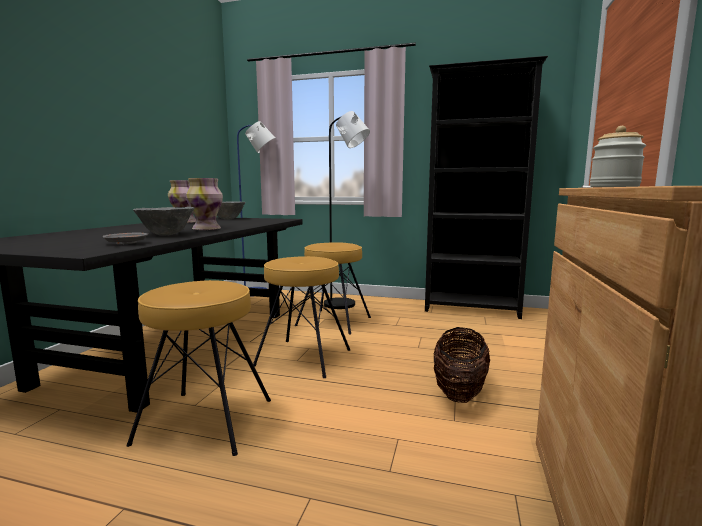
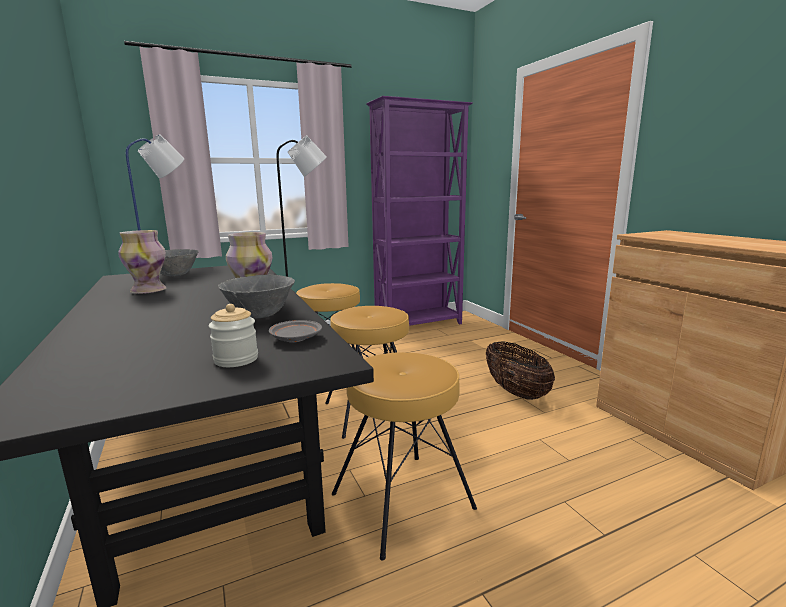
camera: 40 degrees left, 5 degrees up
(472, 310) = (419, 325): black bookcase -> purple bookcase
(614, 187) = (666, 236): jar -> jar (236, 359)

